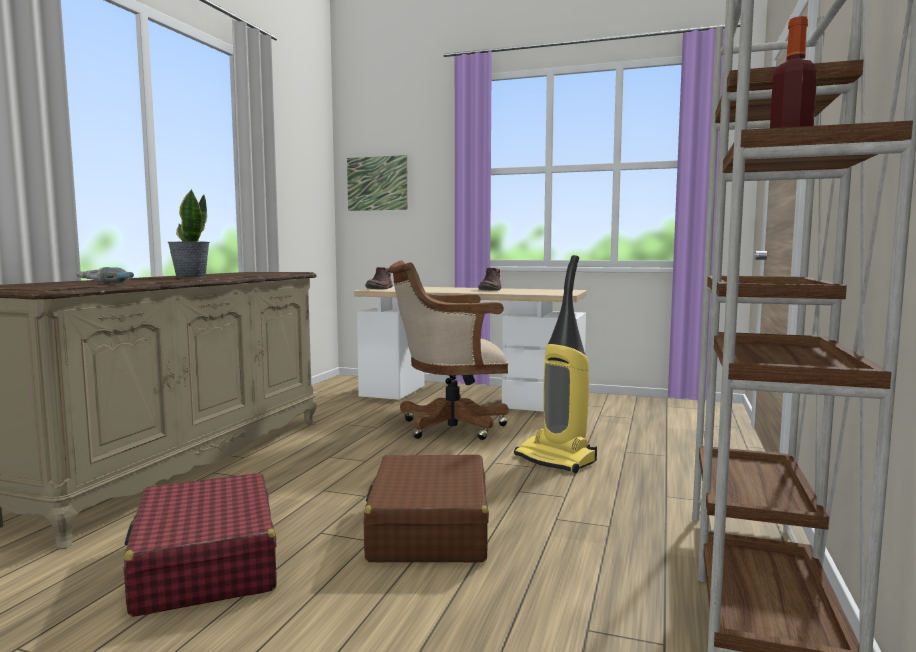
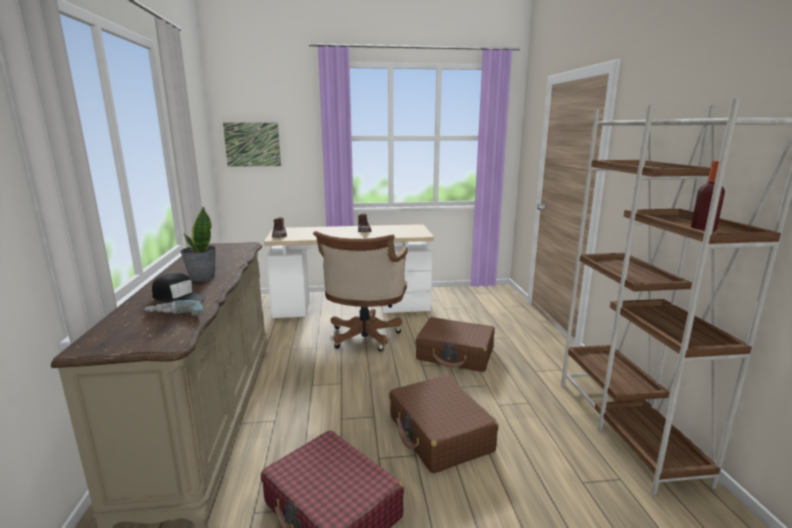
camera: 25 degrees left, 10 degrees up
(134, 280) = (178, 298): none -> black cap
(448, 427) = (364, 338): office chair -> office chair turned 45 degrees counterclockwise
(556, 459) = (455, 354): vacuum cleaner -> brown suitcase

